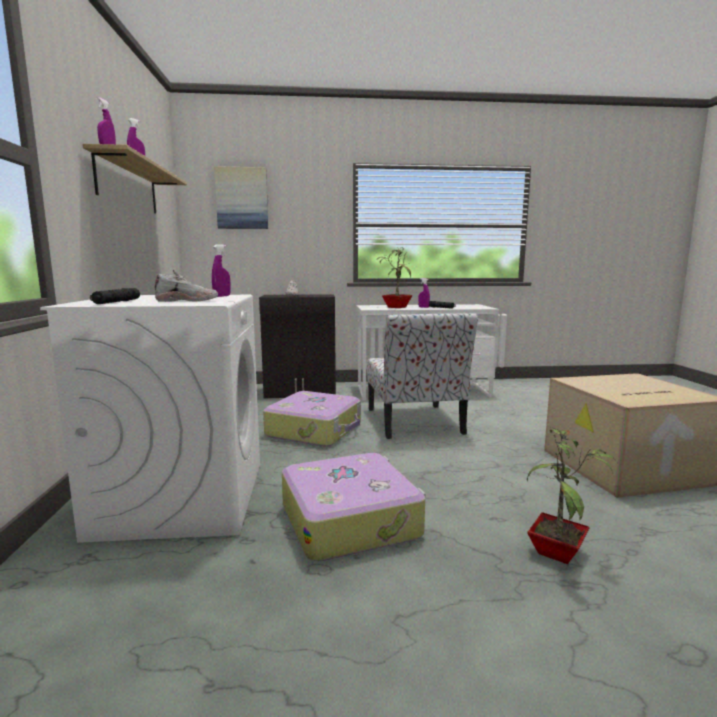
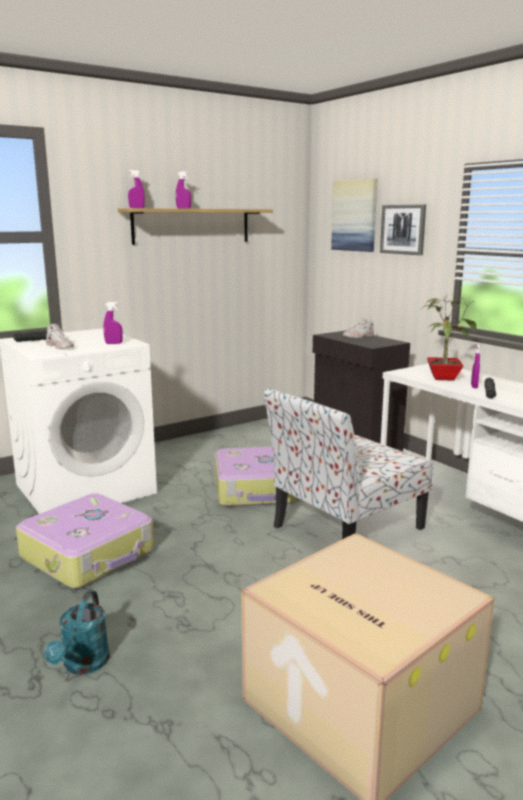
camera: 60 degrees right, 5 degrees up
(299, 210) = (403, 229): none -> picture
(559, 553) = (83, 665): potted plant -> turquoise watering can

